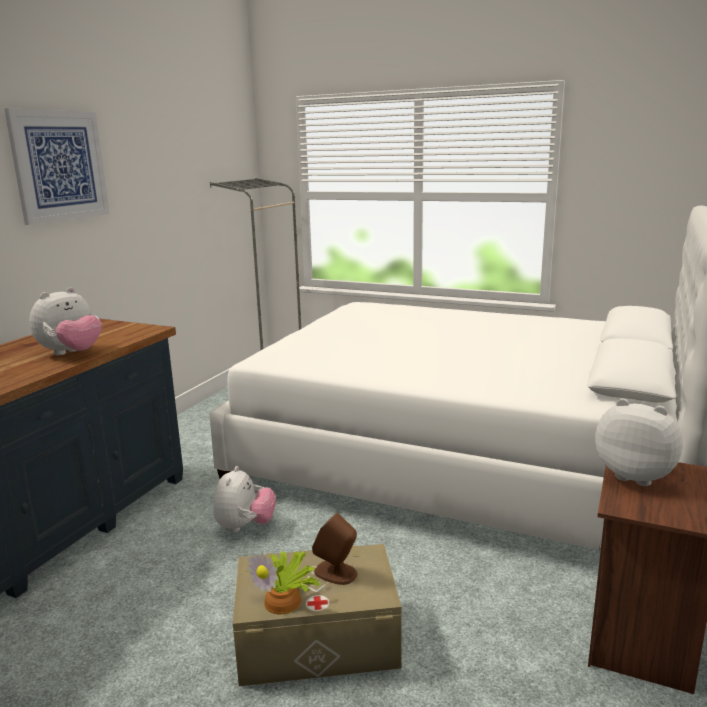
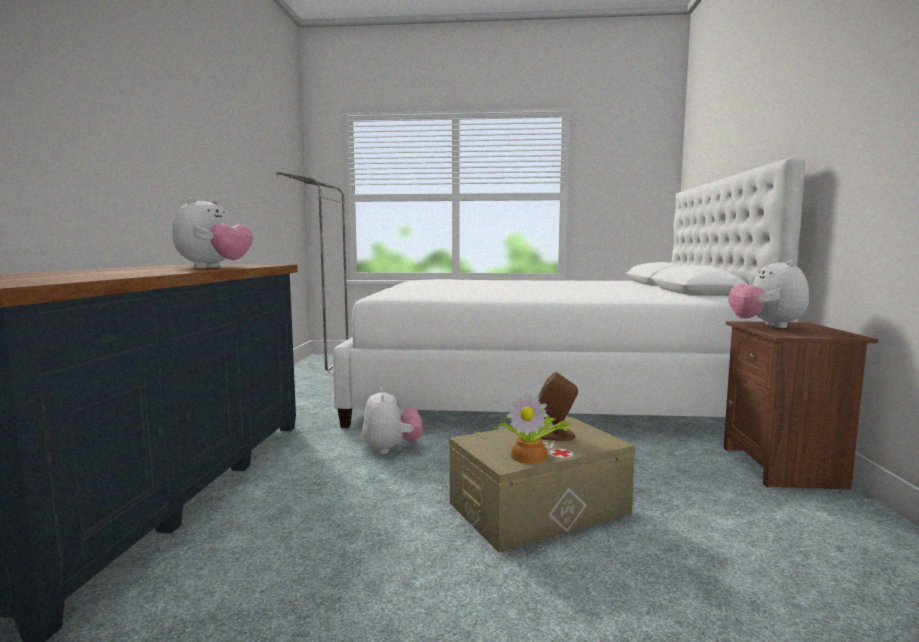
camera: 20 degrees left, 10 degrees down
(59, 166) = (168, 107): picture -> none
(635, 475) = (766, 326): plush toy -> plush toy turned 105 degrees counterclockwise

